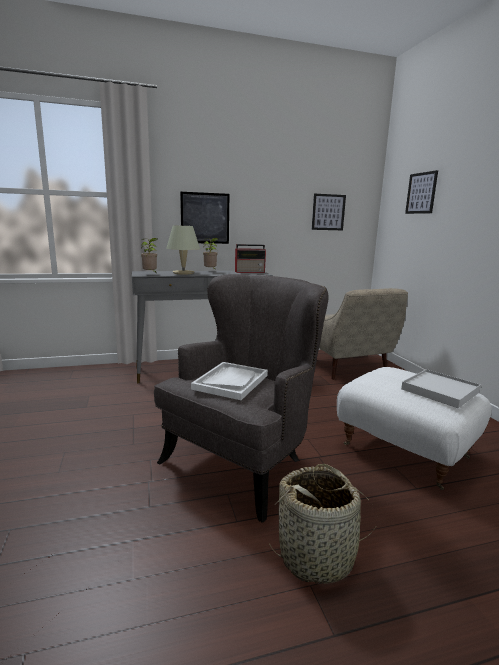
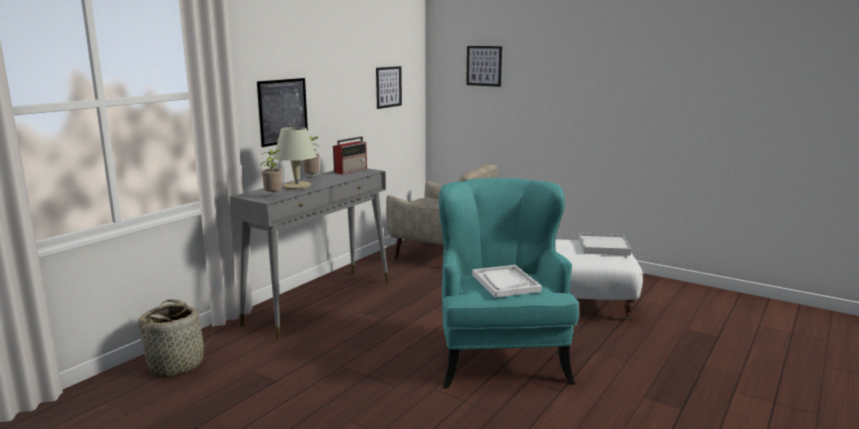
camera: 40 degrees left, 0 degrees up
(242, 461) = (500, 358): grey armchair -> turquoise armchair
(317, 555) = (626, 383): basket -> basket (177, 365)

